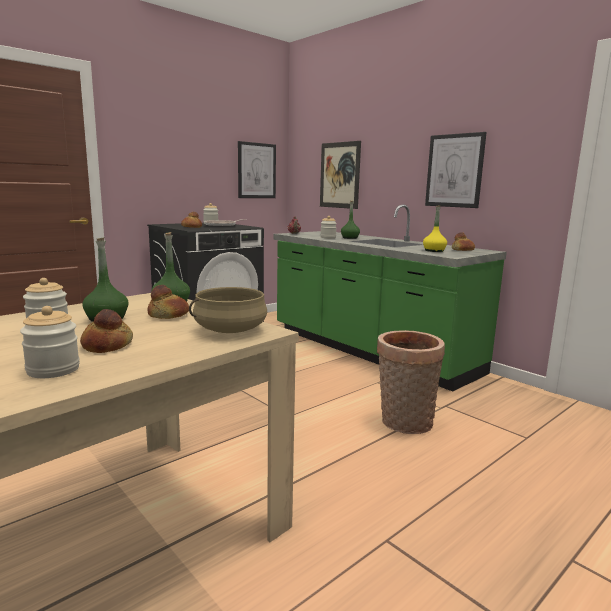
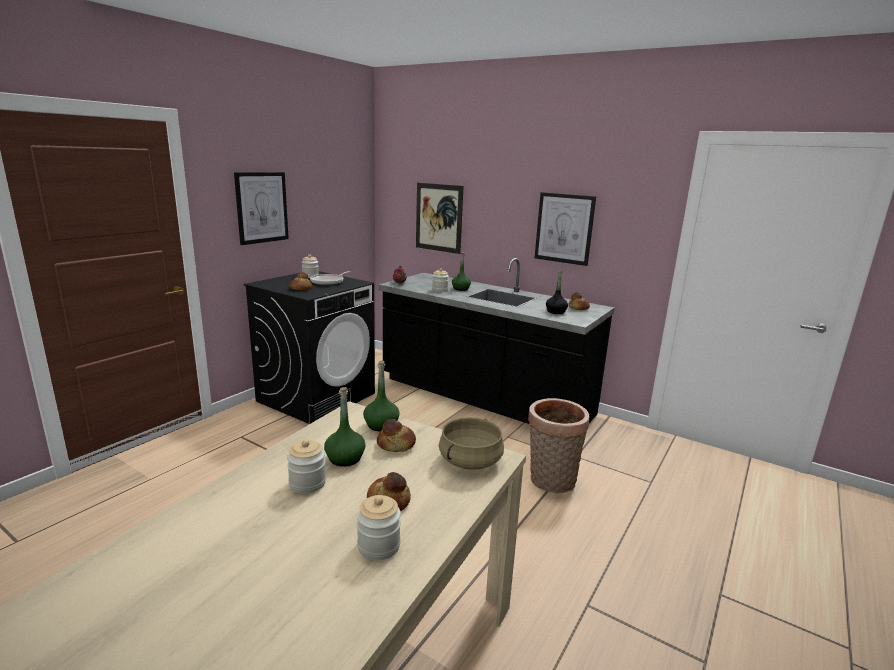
camera: 15 degrees left, 5 degrees up
(256, 170) = (346, 209): picture -> picture (262, 207)
(370, 351) = (484, 397): green counter -> black counter
(434, 251) = (555, 312): yellow bottle -> black bottle

